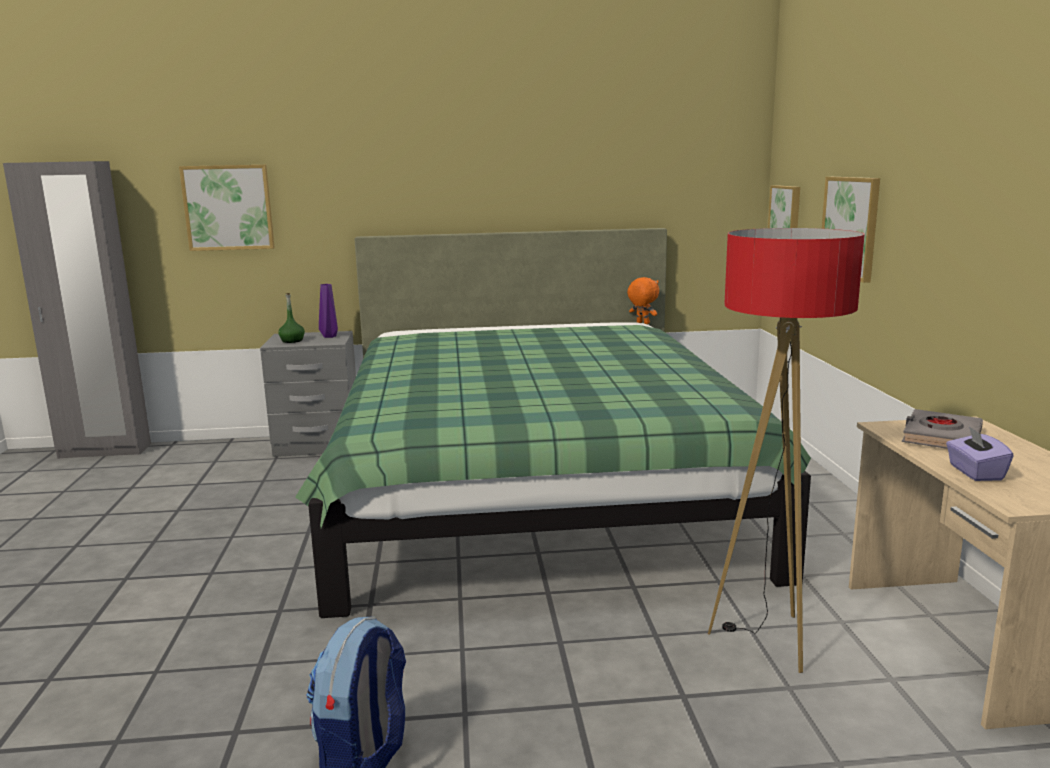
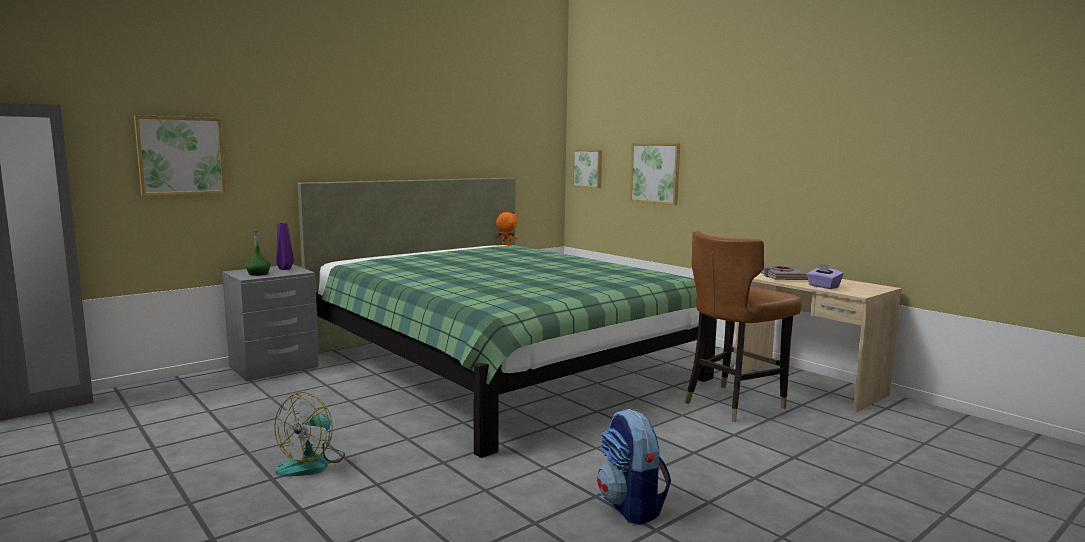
camera: 35 degrees left, 5 degrees down
(177, 571) = (312, 463): none -> fan
(766, 639) = (732, 403): floor lamp -> brown chair

